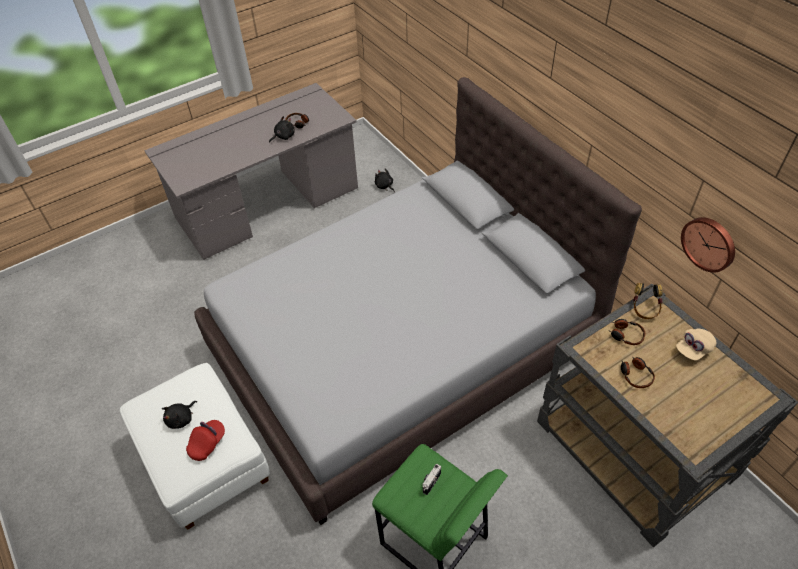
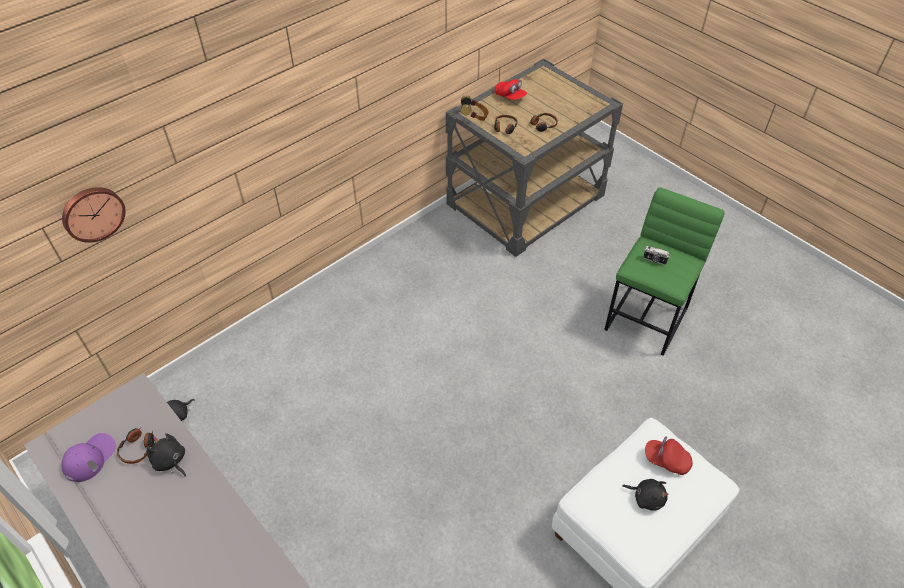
camera: 100 degrees left, 0 degrees up
(298, 106) = (90, 458): none -> purple cap
(403, 348) = (451, 362): grey bed -> none
(693, 349) = (510, 96): beige cap -> red cap
(709, 243) = (467, 33): wall clock -> wall clock (92, 213)

